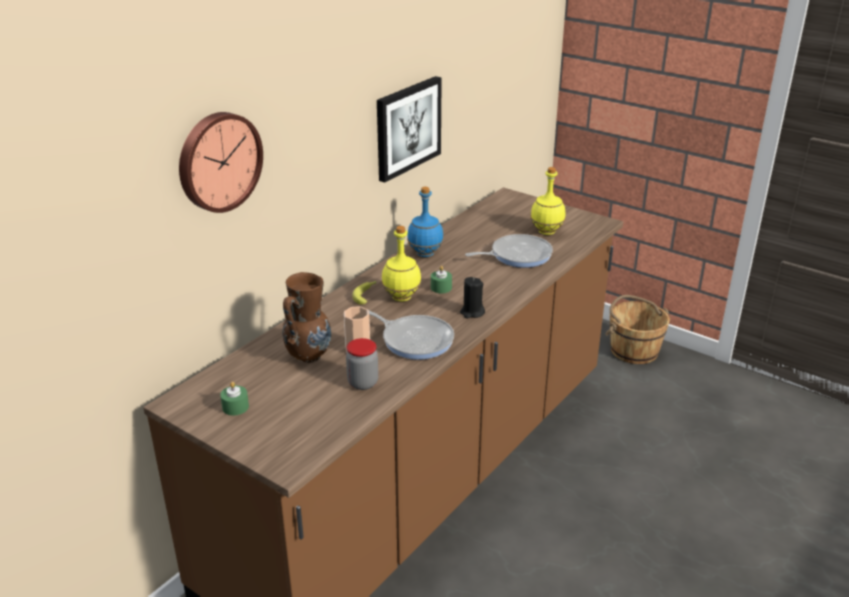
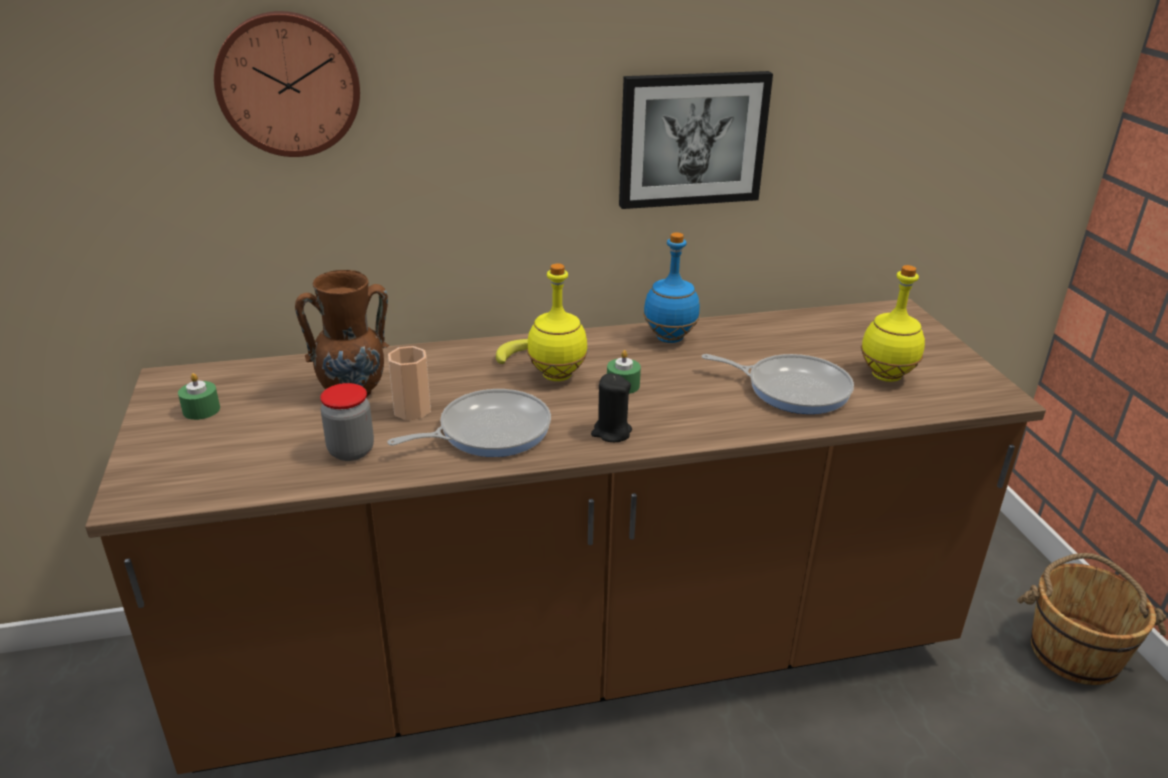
camera: 40 degrees right, 0 degrees up
(414, 340) = (488, 431): frying pan -> frying pan turned 105 degrees counterclockwise

